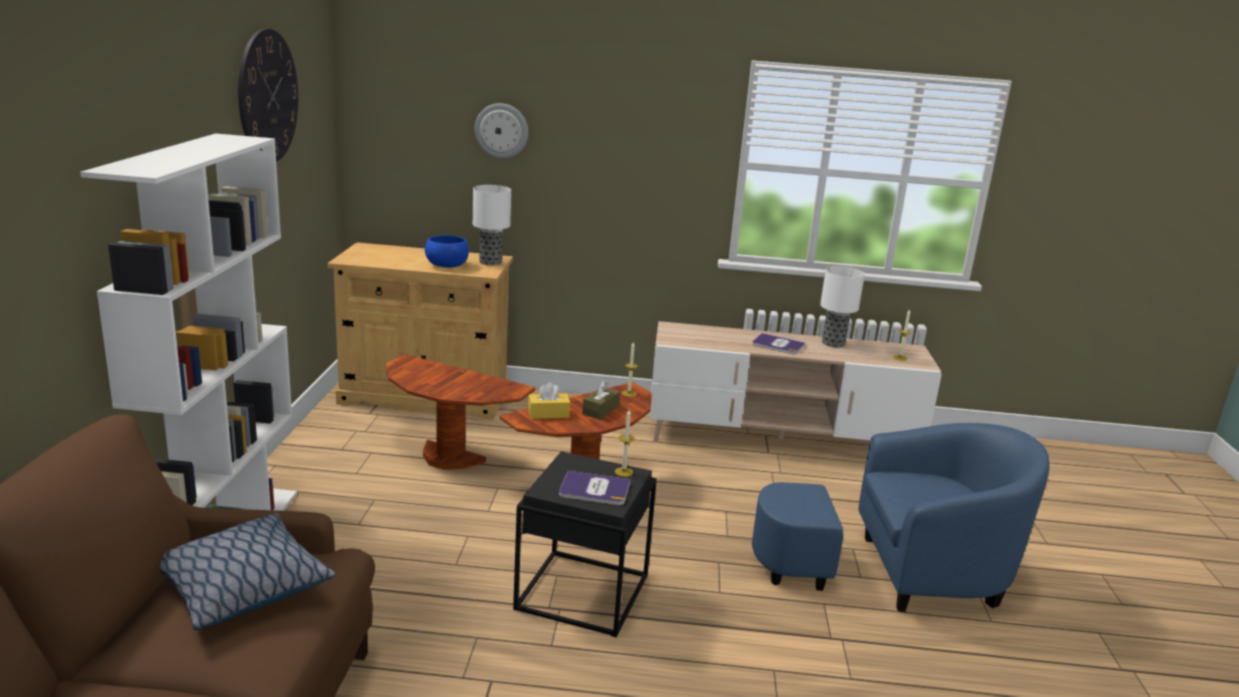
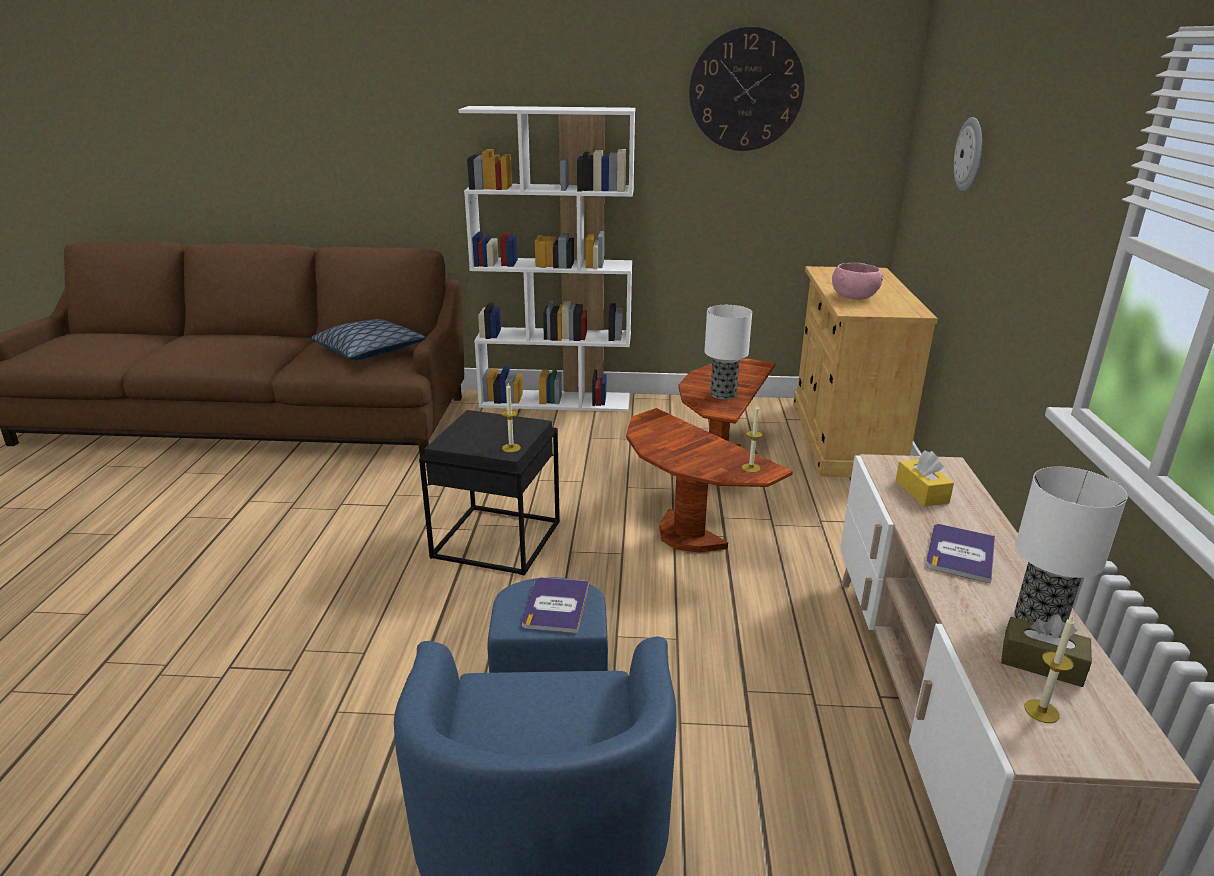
camera: 90 degrees right, 5 degrees up
(446, 265) = (853, 297): blue bowl -> pink bowl
(491, 262) = (894, 311): table lamp -> table lamp (723, 394)
(548, 414) = (669, 427): yellow tissue box -> yellow tissue box (921, 492)
(594, 489) = (475, 435): book -> book (556, 605)
(600, 410) = (692, 452): brown tissue box -> brown tissue box (1041, 663)

